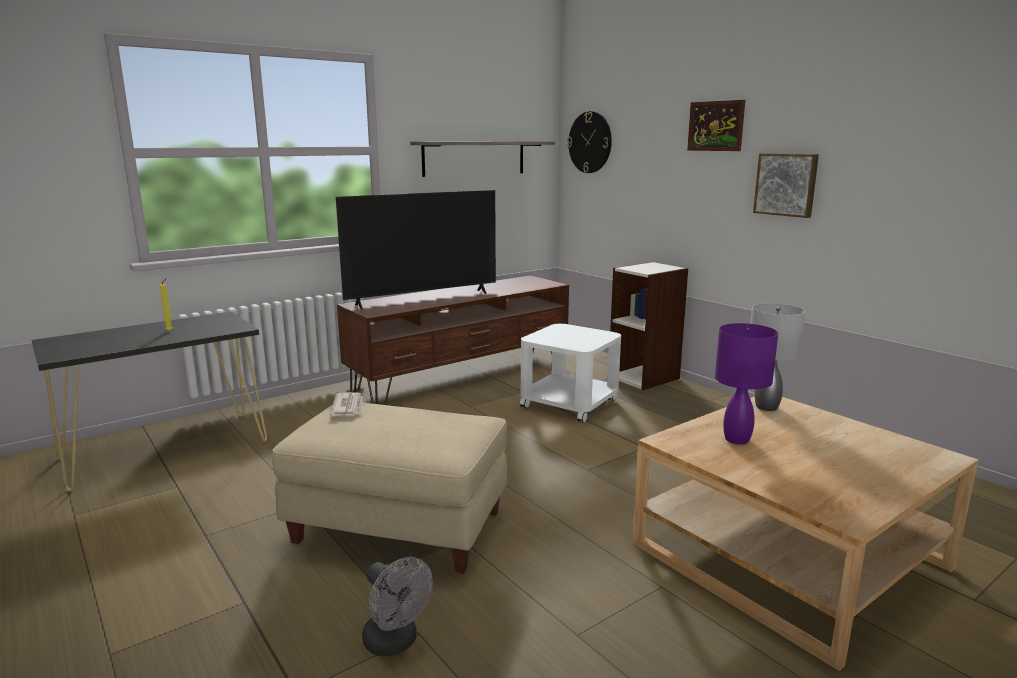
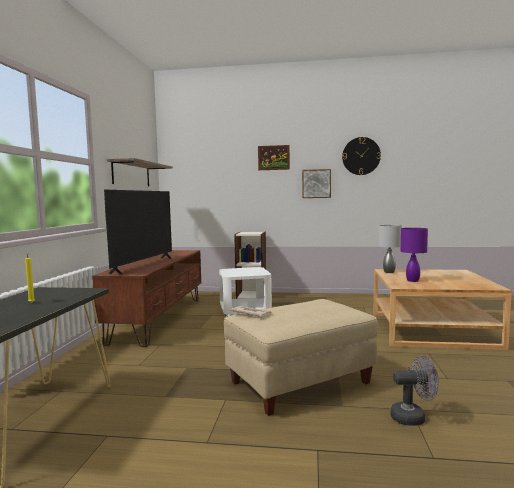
camera: 45 degrees left, 10 degrees down
(590, 142) = (186, 168): wall clock -> wall clock (361, 156)

